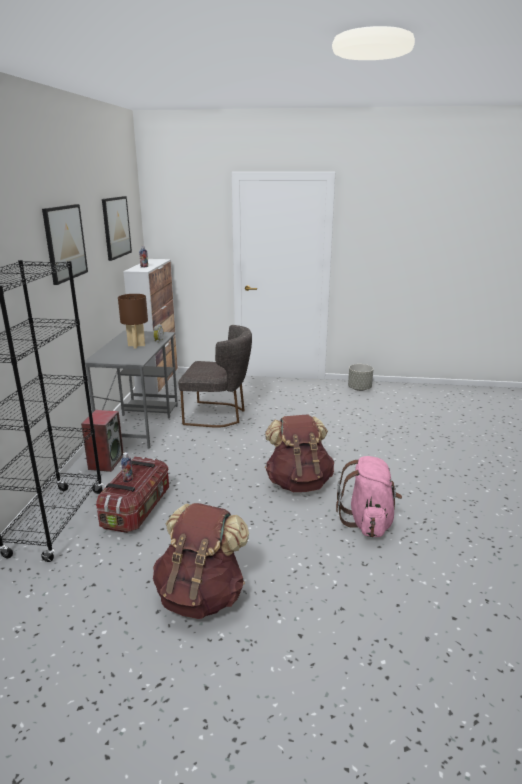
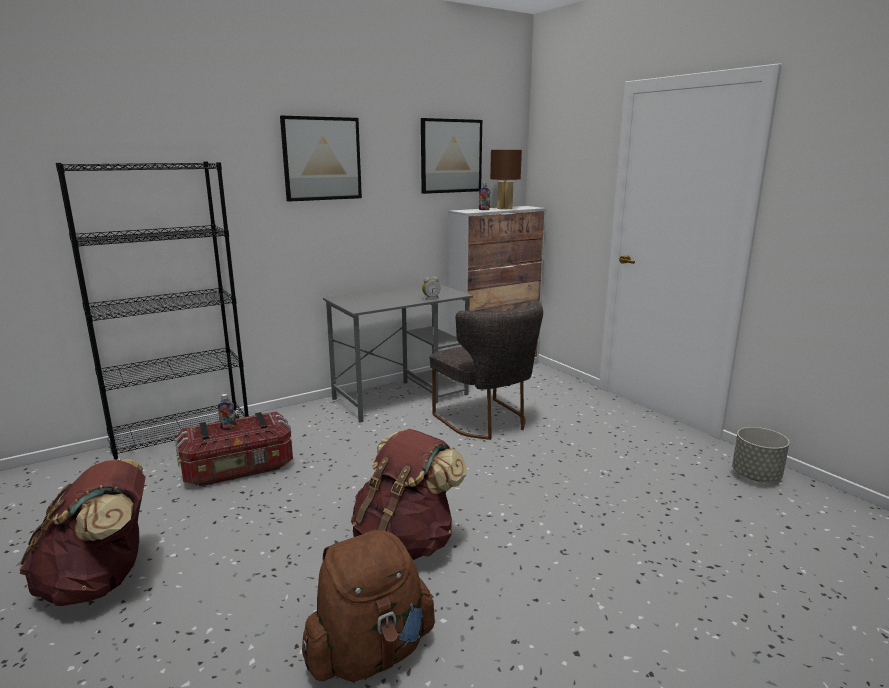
camera: 50 degrees right, 5 degrees down
(106, 462) = (307, 416): speaker -> none
(136, 345) = (401, 297): brown table lamp -> brown table lamp (504, 208)
(368, 522) = (371, 653): pink backpack -> brown backpack

